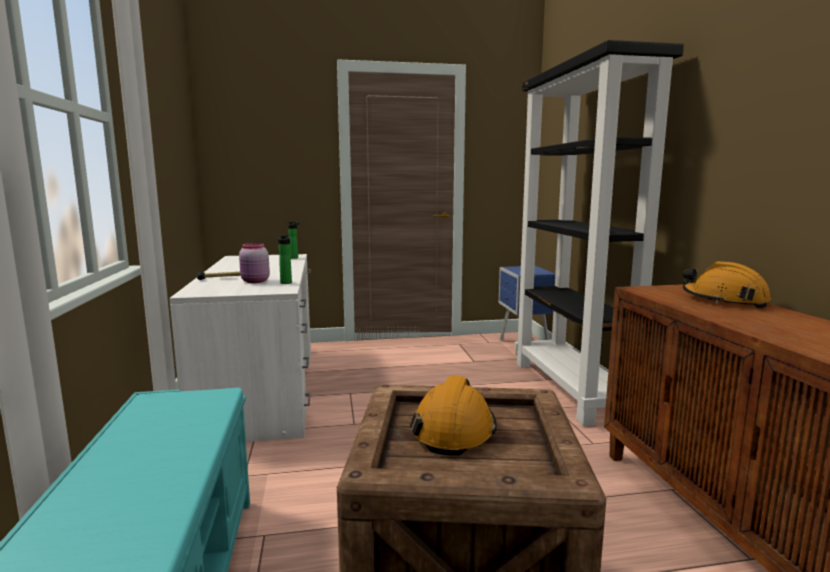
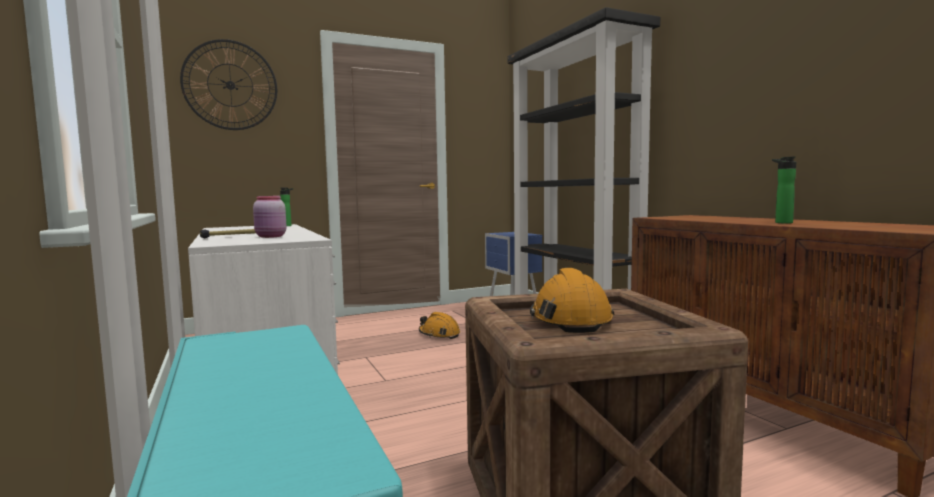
camera: 15 degrees left, 5 degrees down
(252, 120) = (230, 85): none -> wall clock
(286, 282) = (307, 236): bottle -> bottle (781, 222)
(724, 300) = (728, 218): orange hard hat -> orange hard hat (439, 334)

